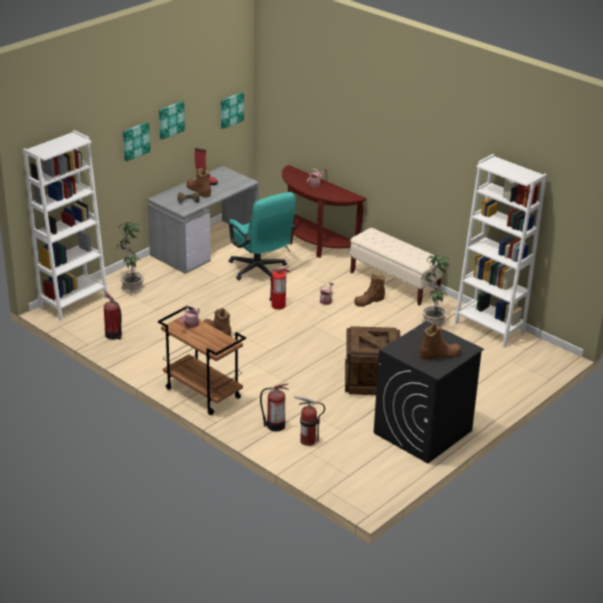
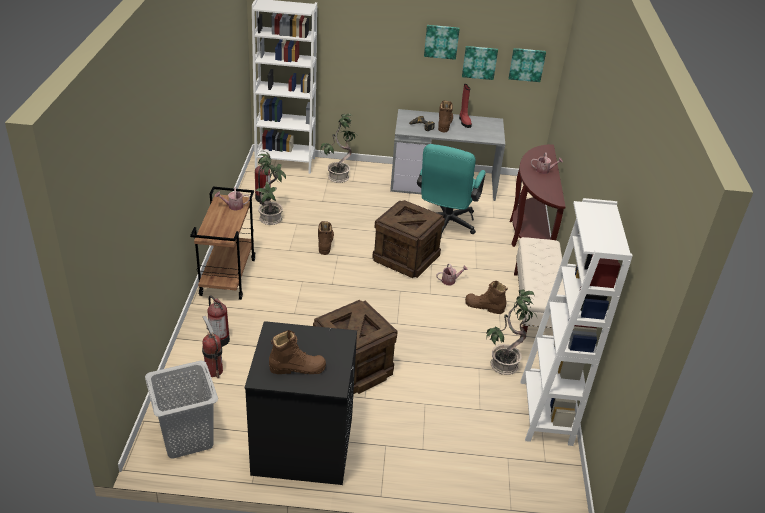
camera: 50 degrees right, 5 degrees up
(135, 141) = (392, 45): picture -> picture (479, 62)
(150, 343) = (271, 219): none -> potted plant
(278, 305) = (406, 258): fire extinguisher -> crate
(366, 477) = (187, 438): none -> grey laundry basket
(439, 354) = (297, 368): brown boot -> brown boot turned 45 degrees counterclockwise

